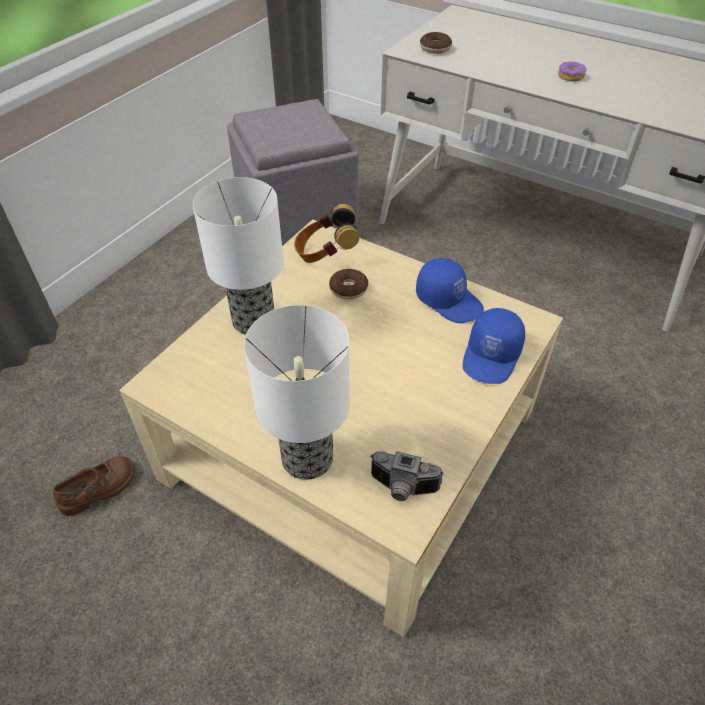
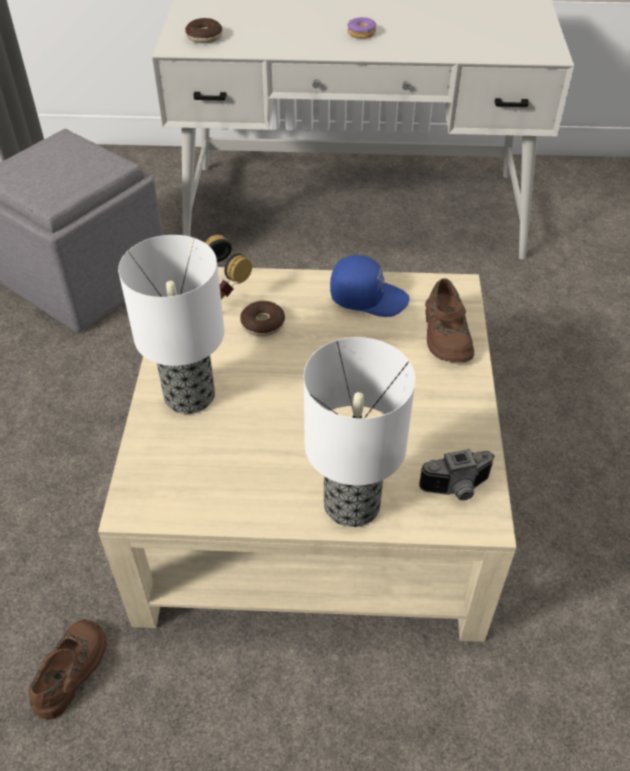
camera: 30 degrees left, 0 degrees up
(492, 356) = (445, 334): blue cap -> brown shoe

